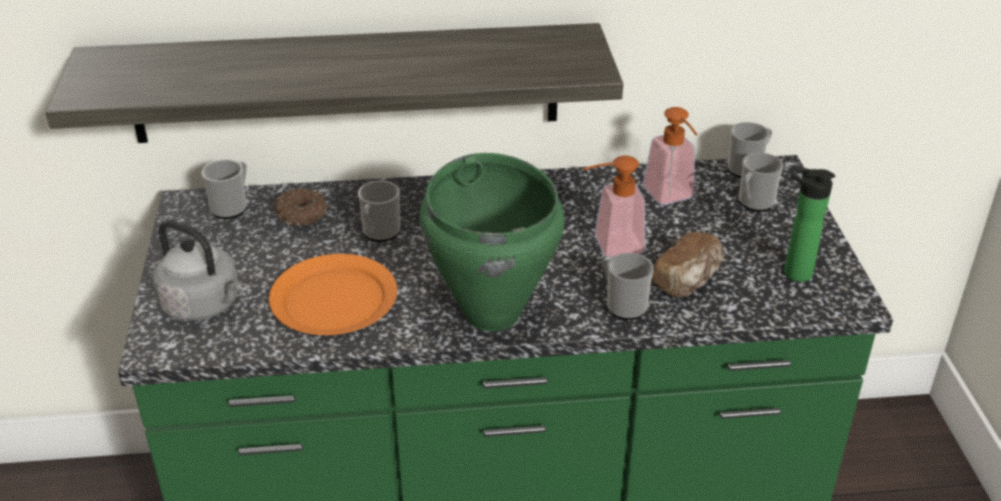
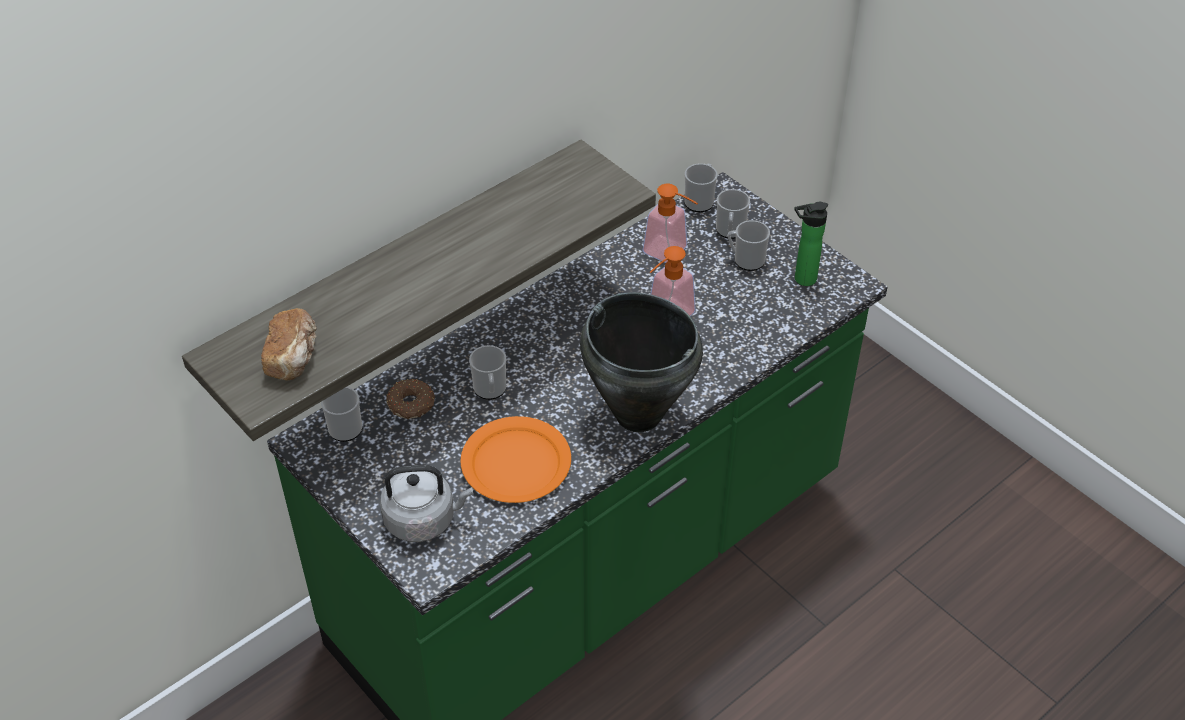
camera: 35 degrees left, 10 degrees up
(493, 313) = (638, 414): green cooking pot -> black cooking pot
(622, 305) = (717, 362): mug -> mug (745, 260)
(689, 280) = (742, 320): bread -> bread (294, 357)

